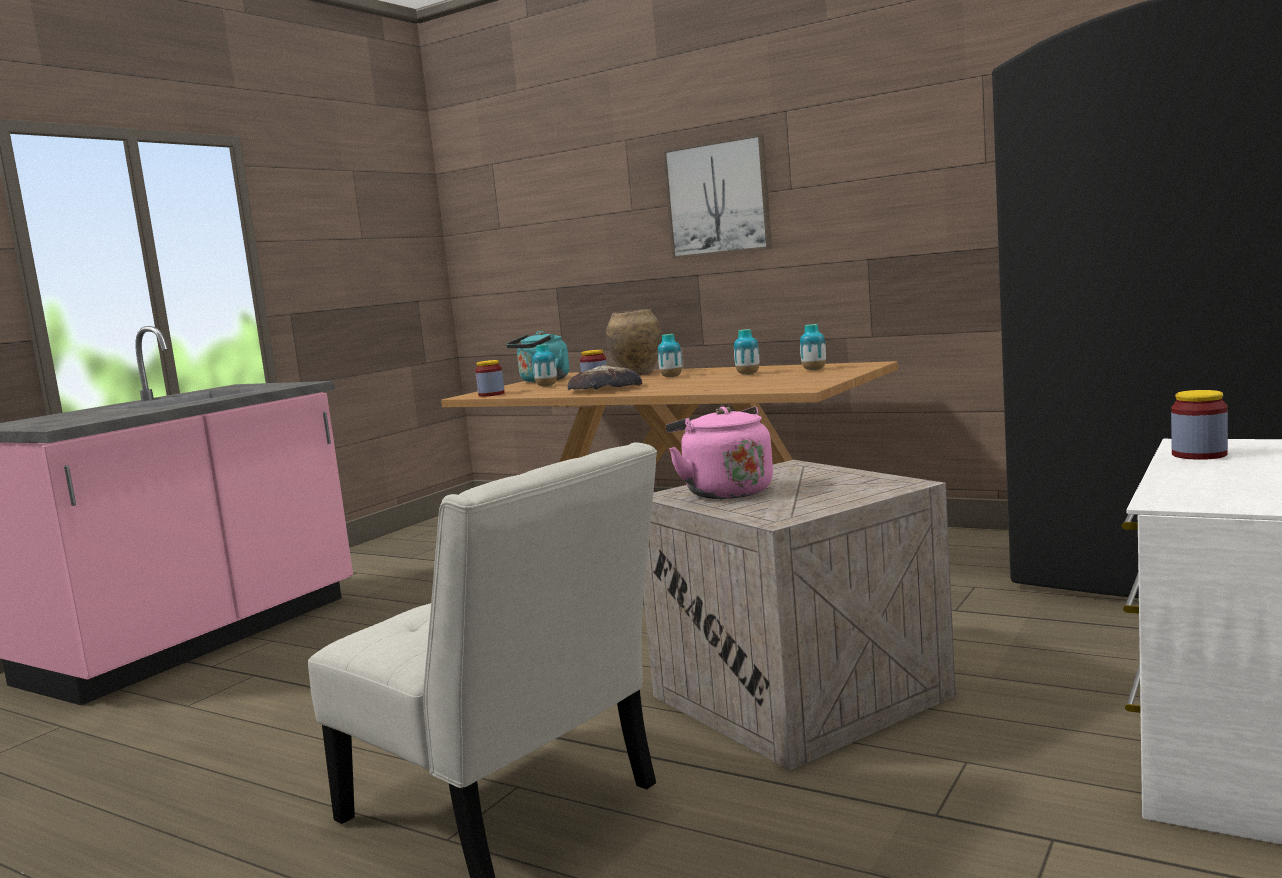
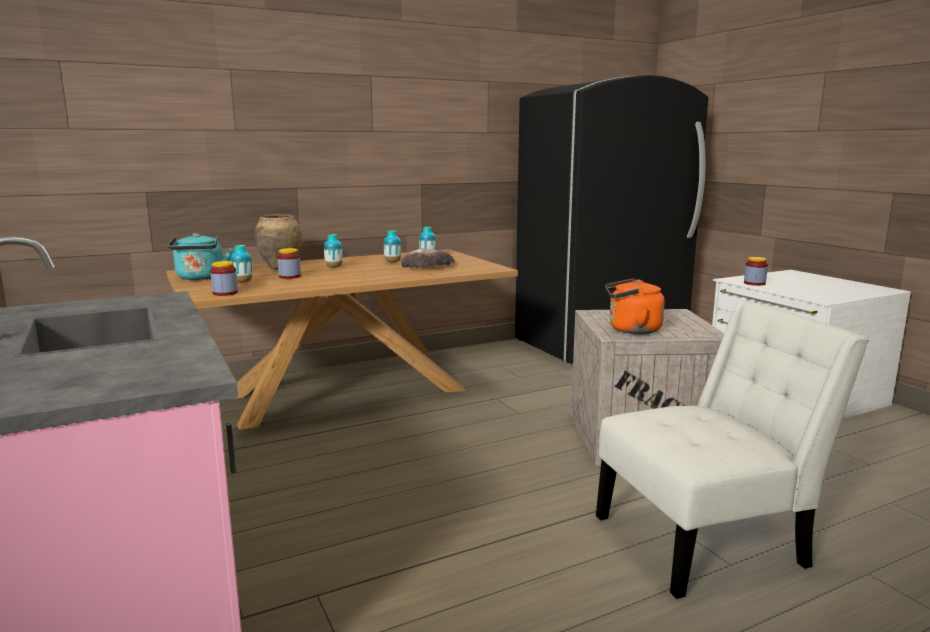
camera: 60 degrees left, 5 degrees up
(605, 389) = (331, 279): bread -> bread (428, 265)
(718, 198) = (318, 131): picture -> none
(724, 492) = (631, 330): pink kettle -> orange kettle

